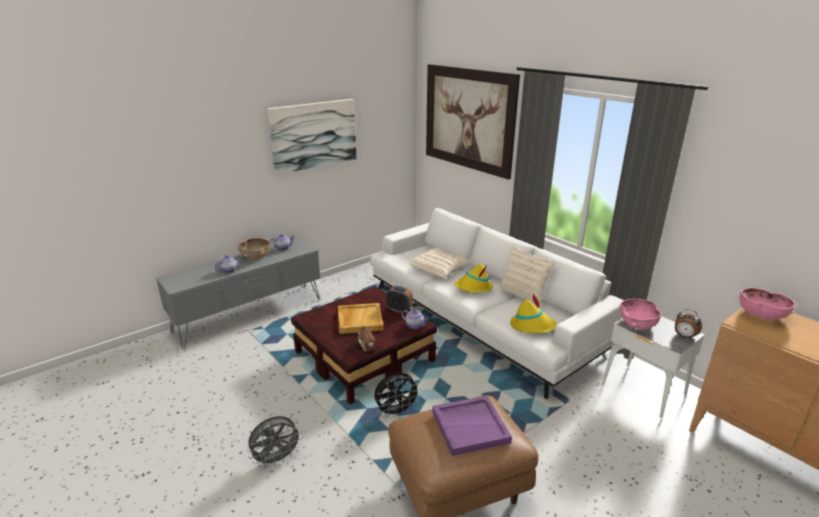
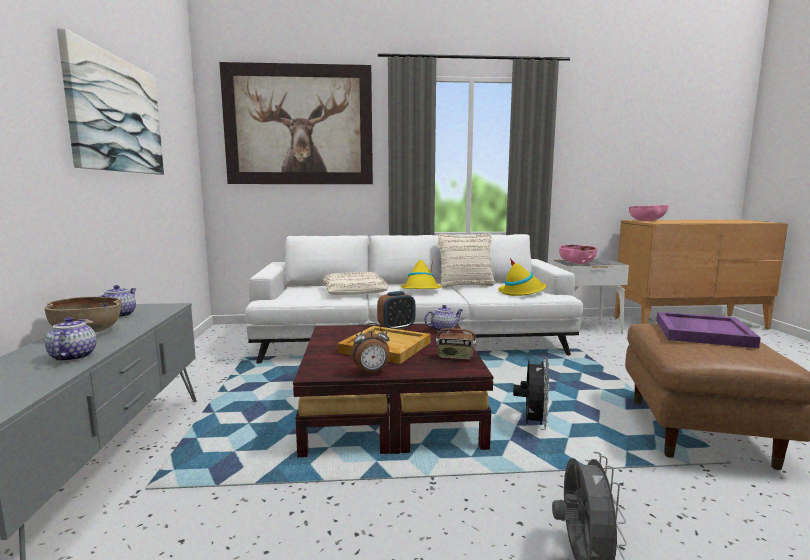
camera: 55 degrees left, 15 degrees down
(684, 337) = (606, 261): alarm clock -> alarm clock (371, 372)

